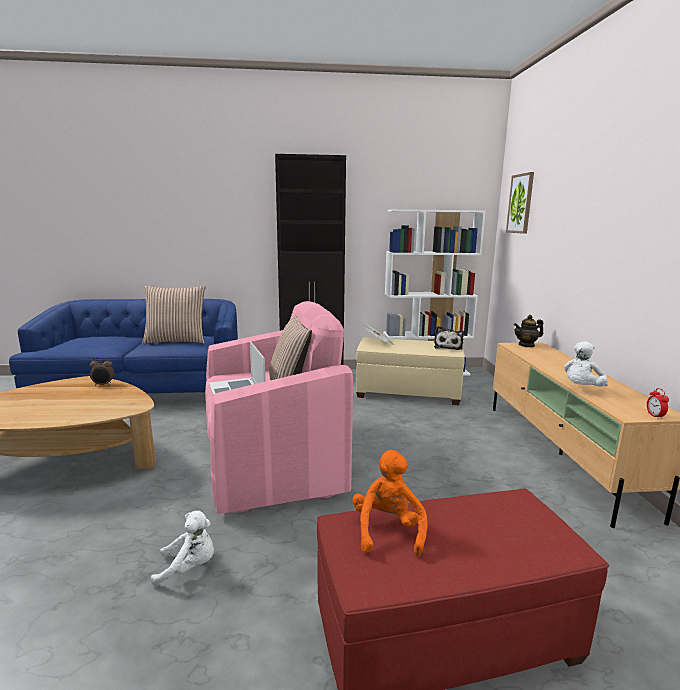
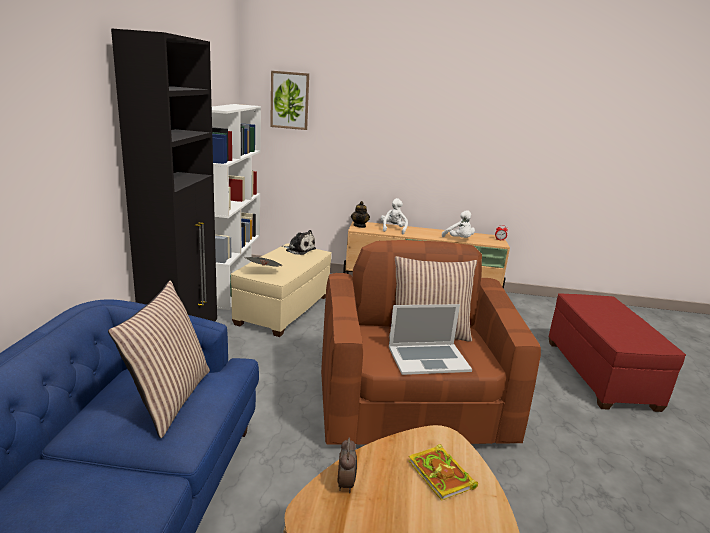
camera: 80 degrees left, 5 degrees up
(97, 407) = (442, 475): none -> book
(189, 567) = (583, 466): white plush toy -> white plush toy (393, 229)
(271, 459) = (413, 409): pink armchair -> brown armchair
(387, 530) = (618, 334): orange plush toy -> none

